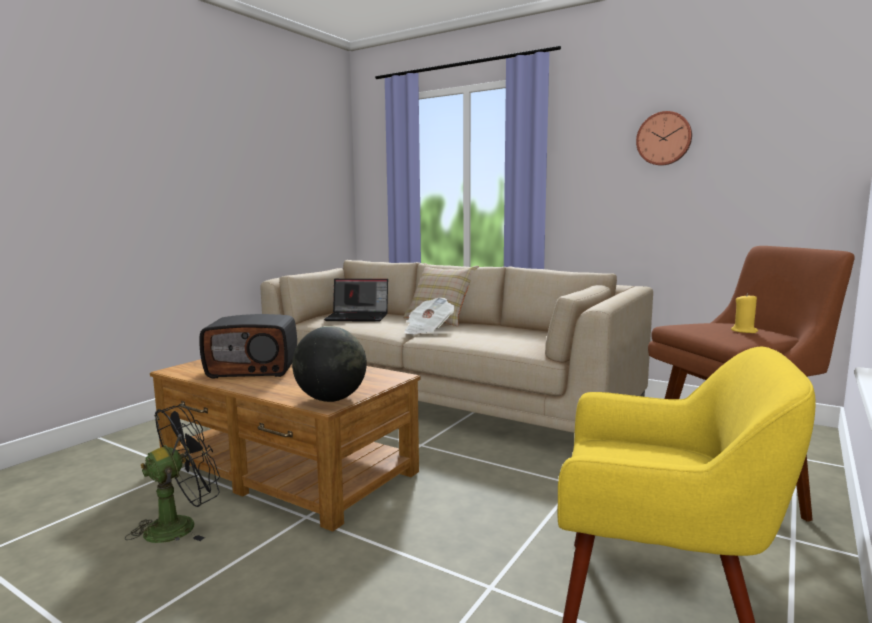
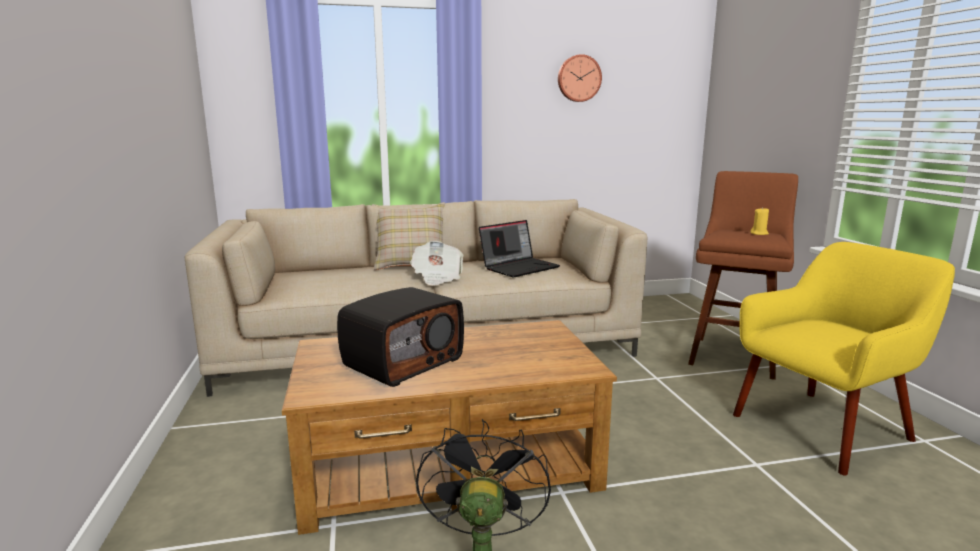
camera: 45 degrees left, 5 degrees up
(331, 399) = (573, 362): globe -> none
(358, 317) = (326, 279): laptop -> laptop (519, 267)

